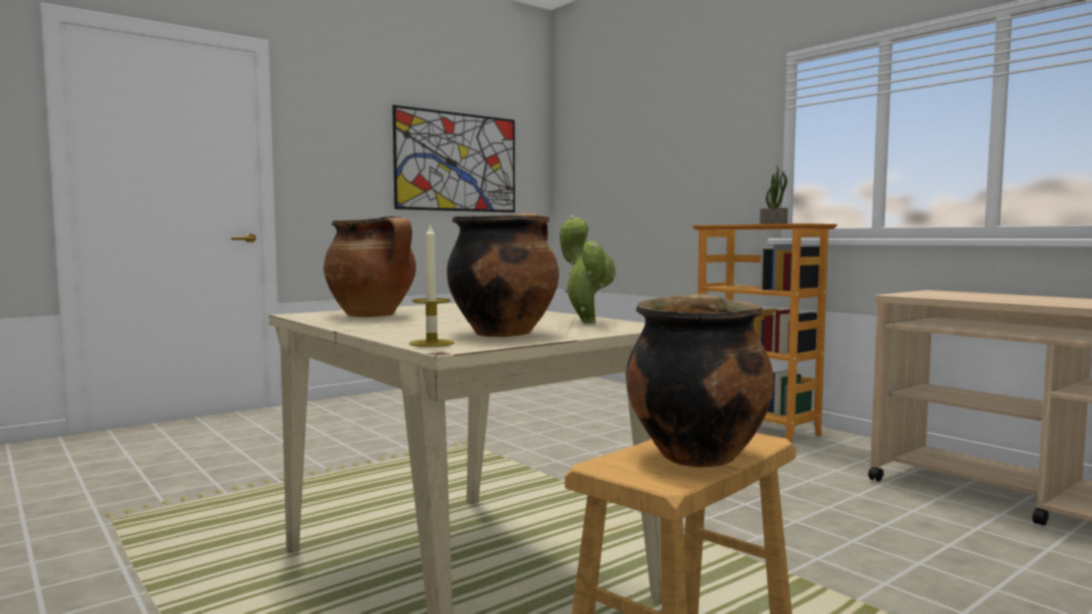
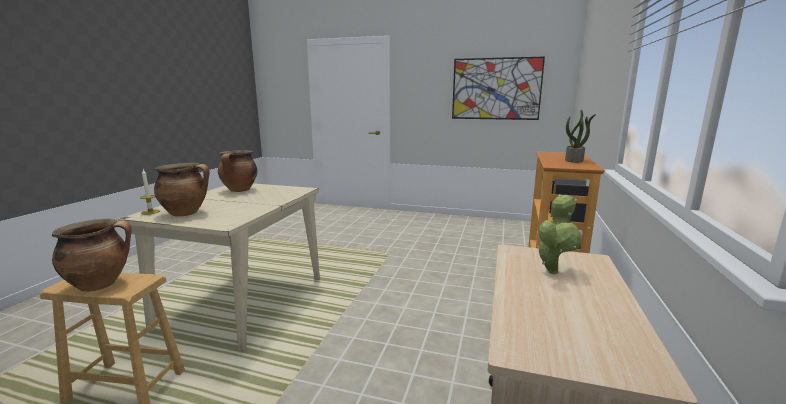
camera: 55 degrees right, 10 degrees up
(586, 322) = (237, 215): potted plant -> potted plant (553, 270)

